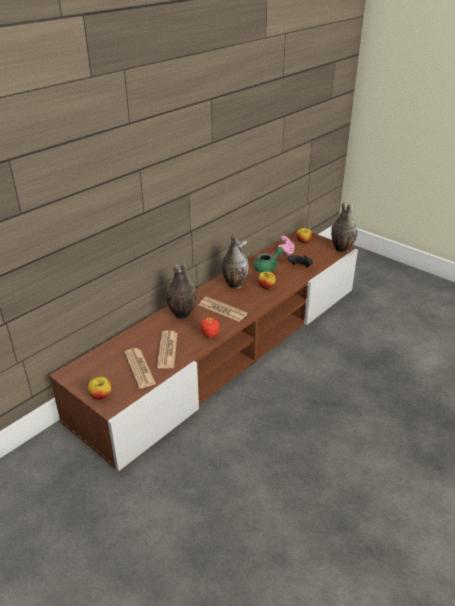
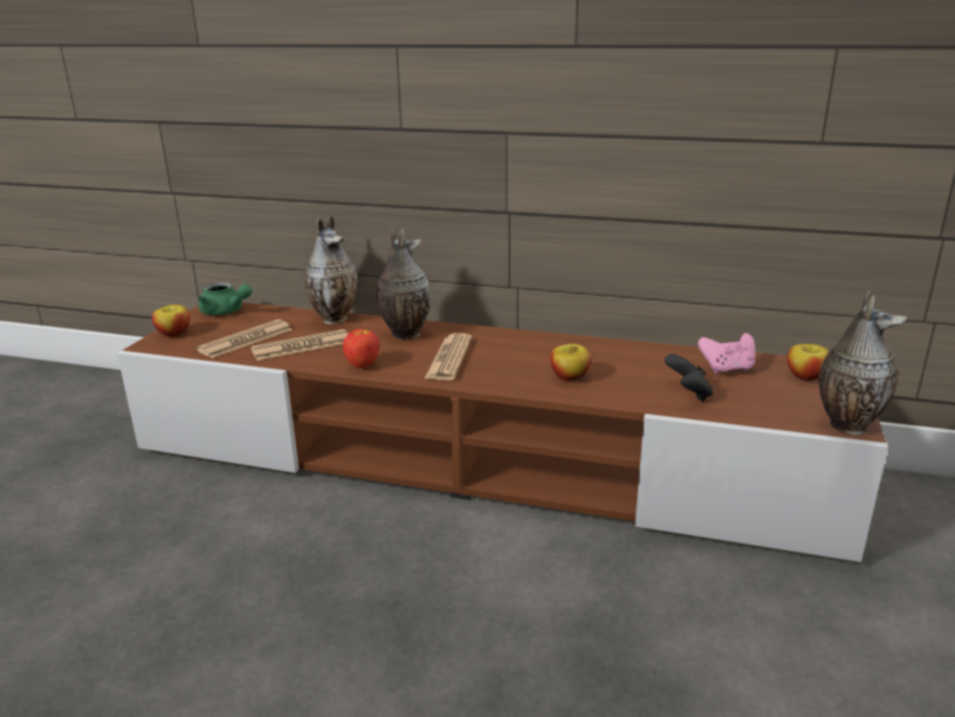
camera: 65 degrees right, 10 degrees down
(234, 284) = (541, 350): vase -> vase (335, 318)
(268, 267) = (642, 365): green teapot -> green teapot (226, 312)

